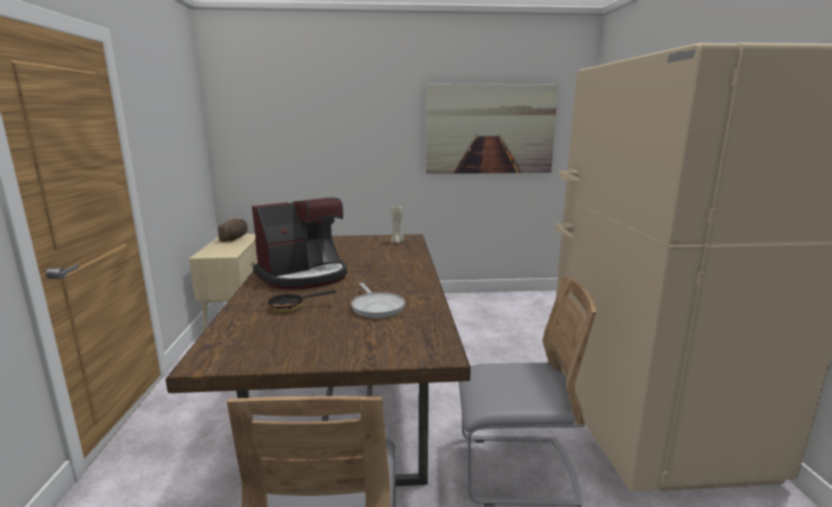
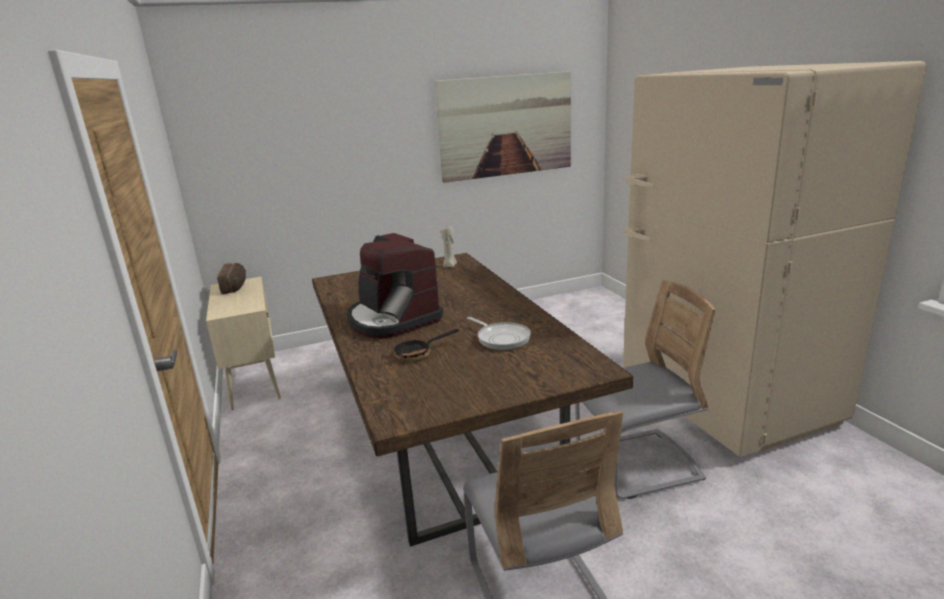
camera: 15 degrees left, 5 degrees up
(304, 276) = (392, 319): coffee machine -> coffee machine turned 105 degrees clockwise

